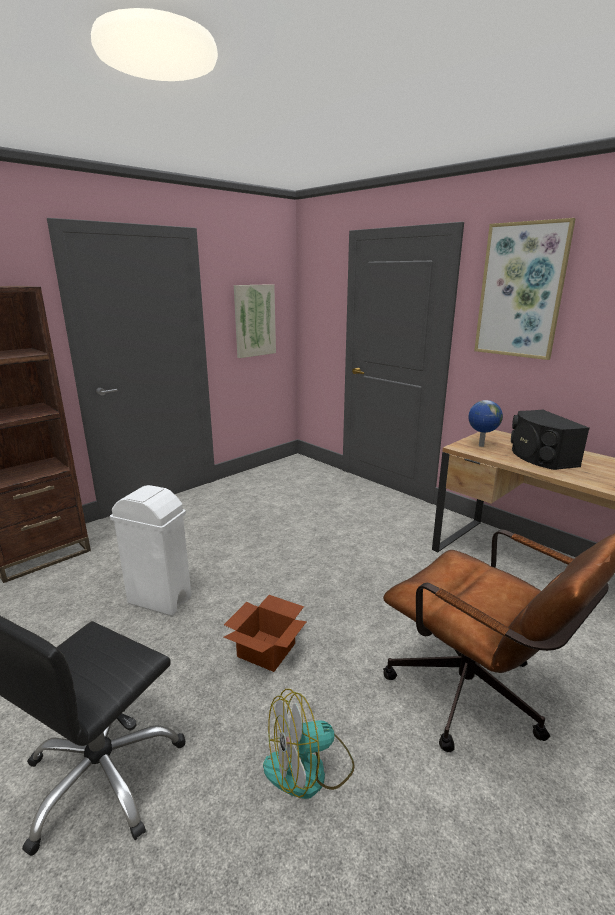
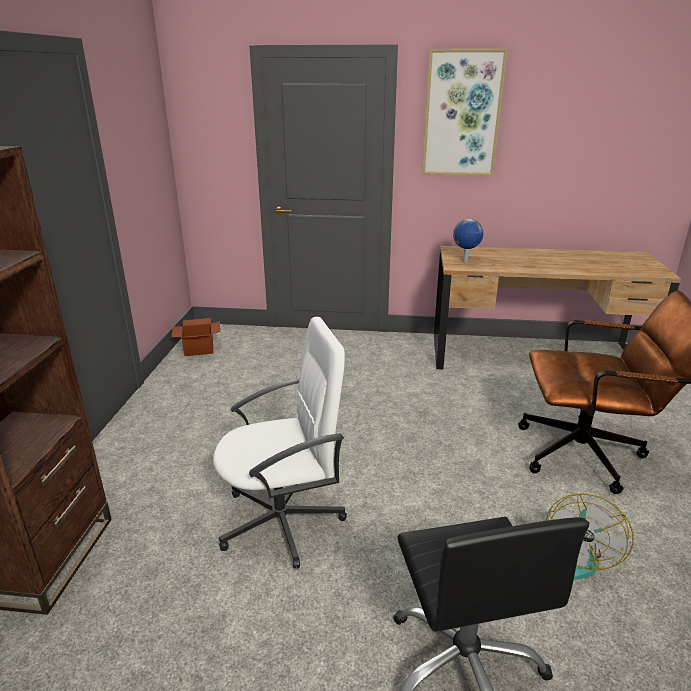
camera: 40 degrees left, 5 degrees up
(160, 601) = (283, 520): white trash can -> white office chair
(254, 320) = (144, 163): picture -> none
(268, 649) = (435, 502): cardboard box -> cardboard box (199, 348)
(539, 457) = (514, 260): black speaker -> none

